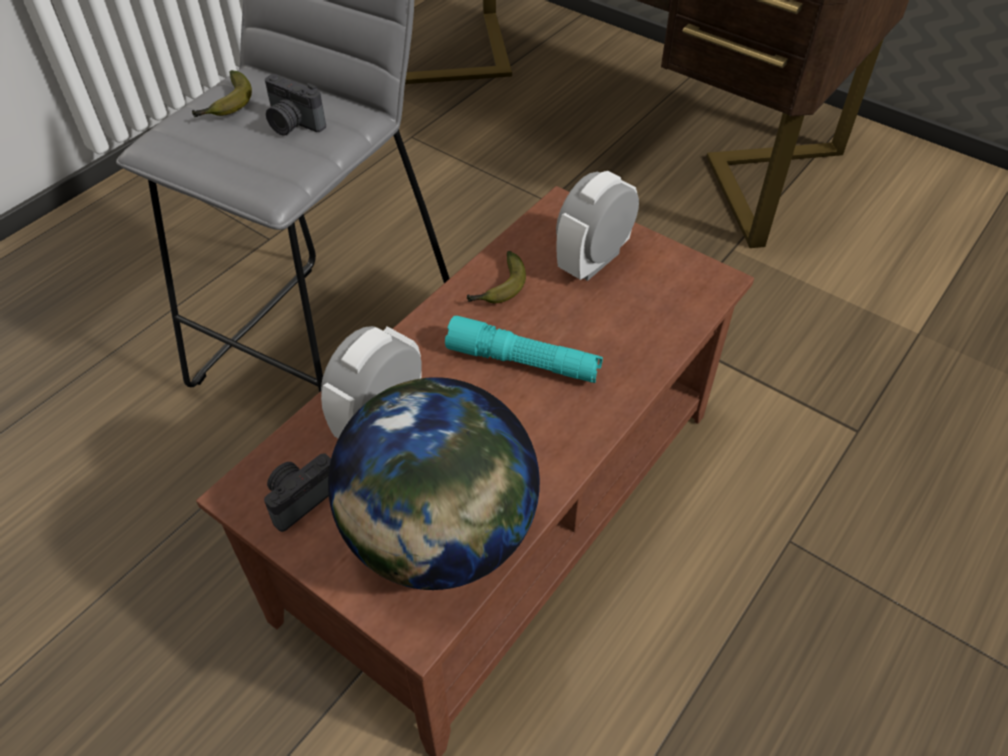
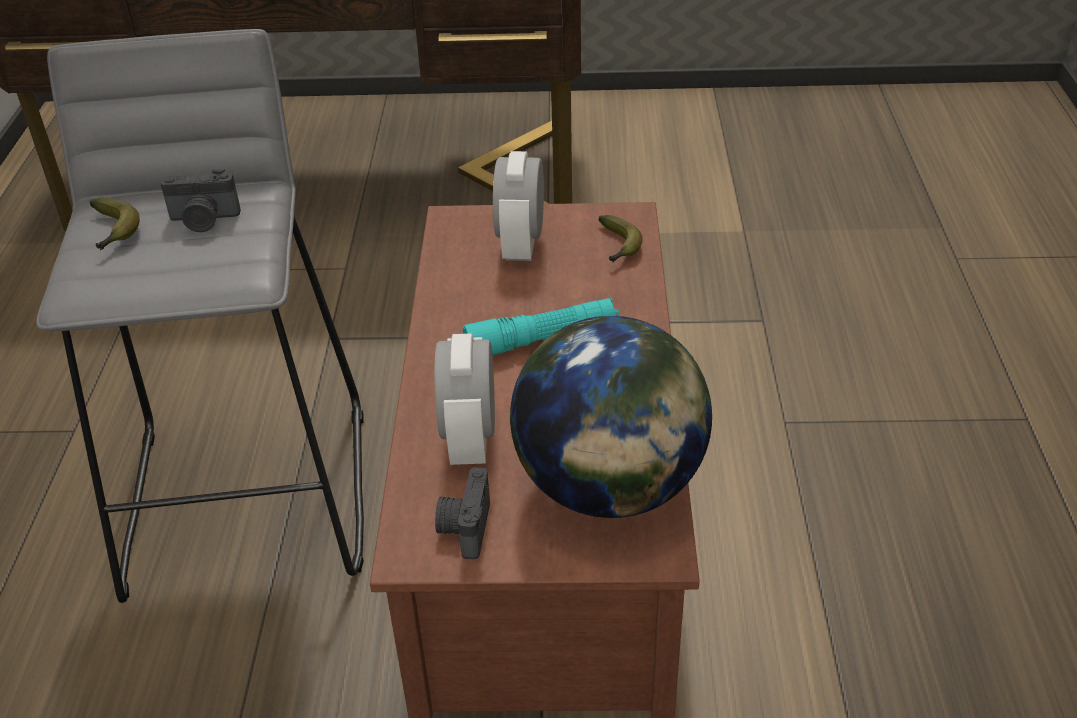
camera: 35 degrees left, 10 degrees down
(499, 289) = (464, 299): banana -> banana (618, 247)

